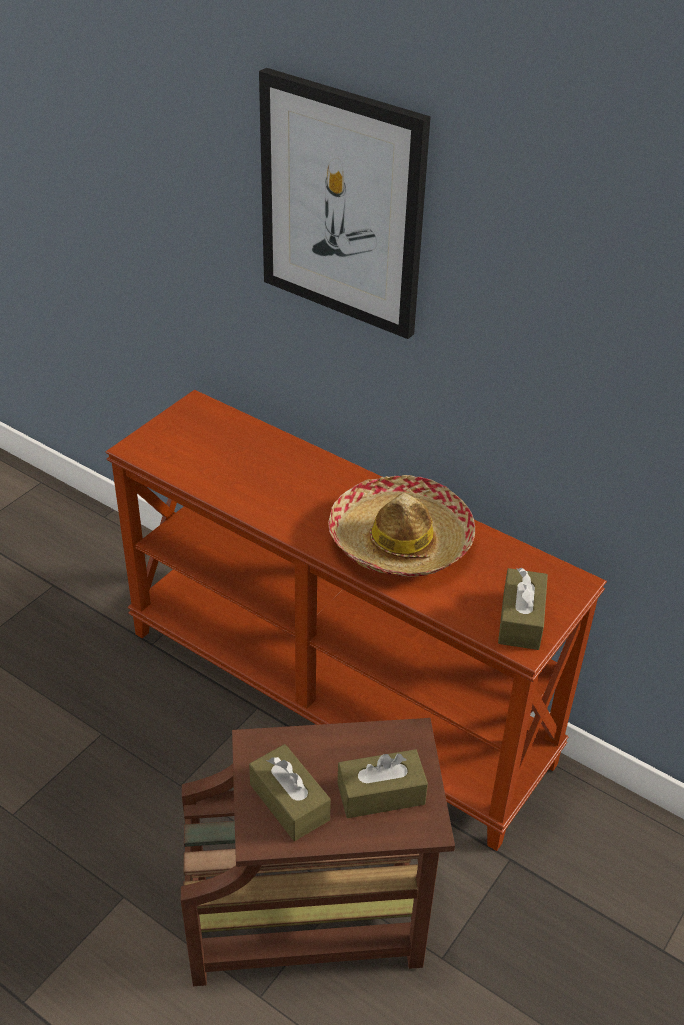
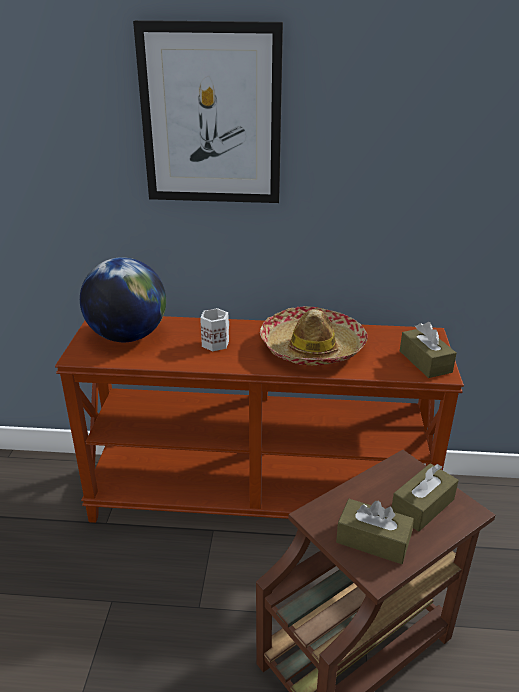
camera: 30 degrees left, 10 degrees down
(207, 440) = (128, 336): none -> globe
(294, 488) = (215, 343): none -> white mug

